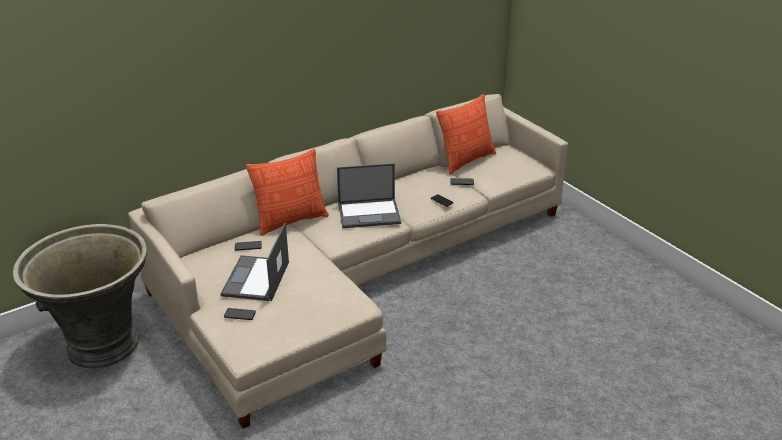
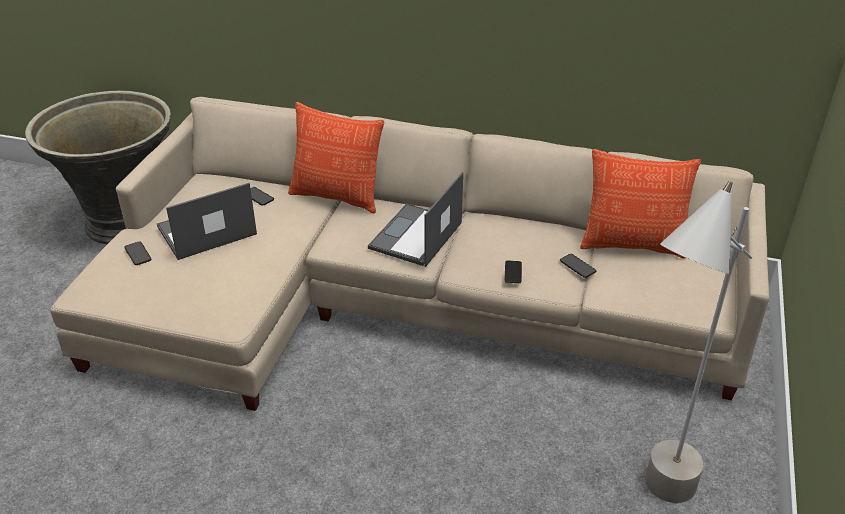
camera: 50 degrees right, 5 degrees up
(370, 213) = (415, 236): laptop -> laptop turned 75 degrees clockwise
(592, 273) = (650, 509): none -> grey floor lamp

